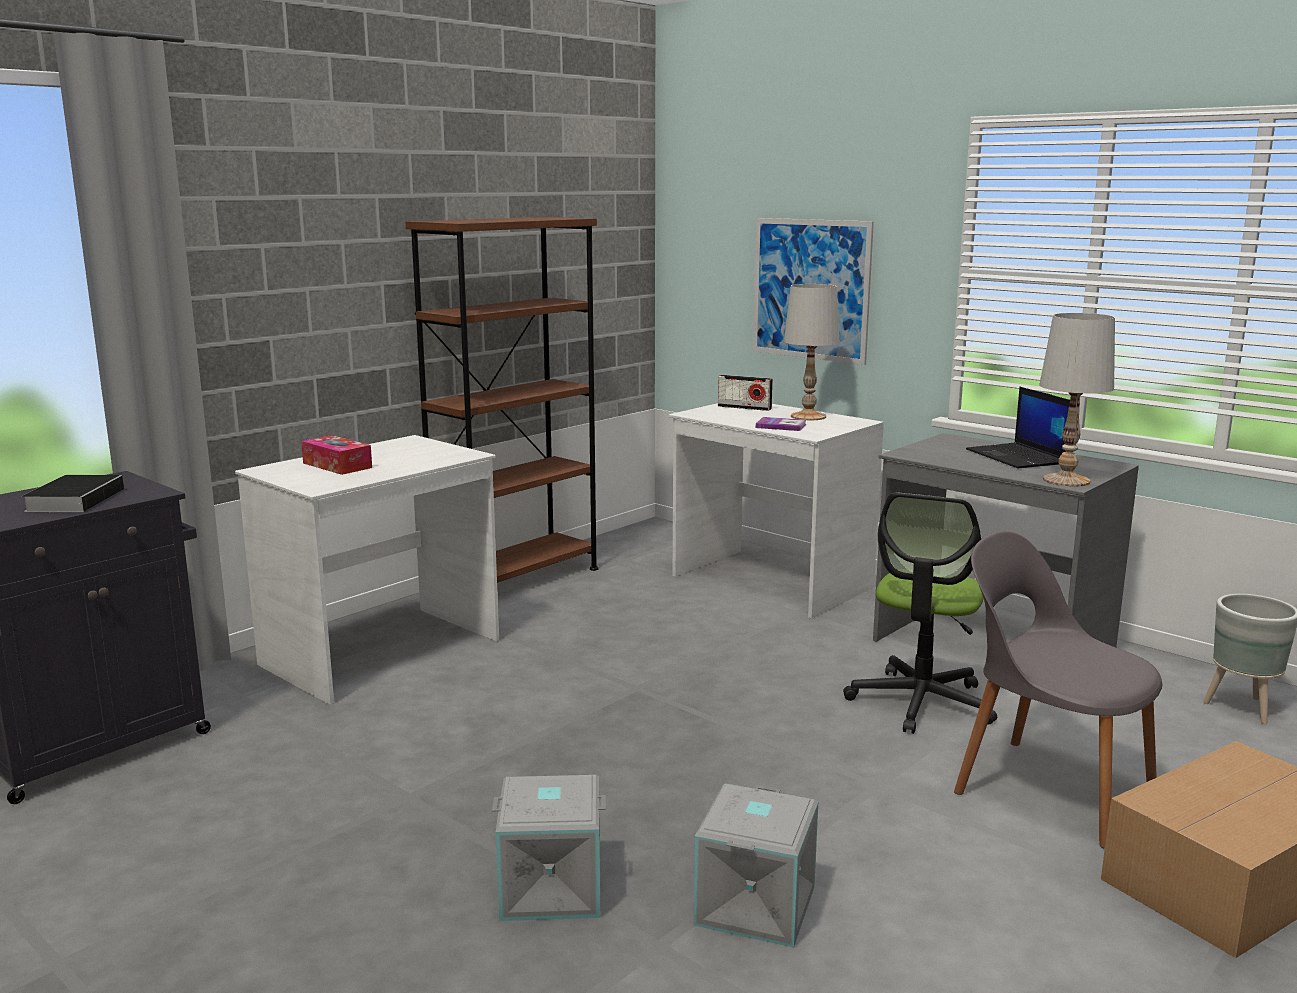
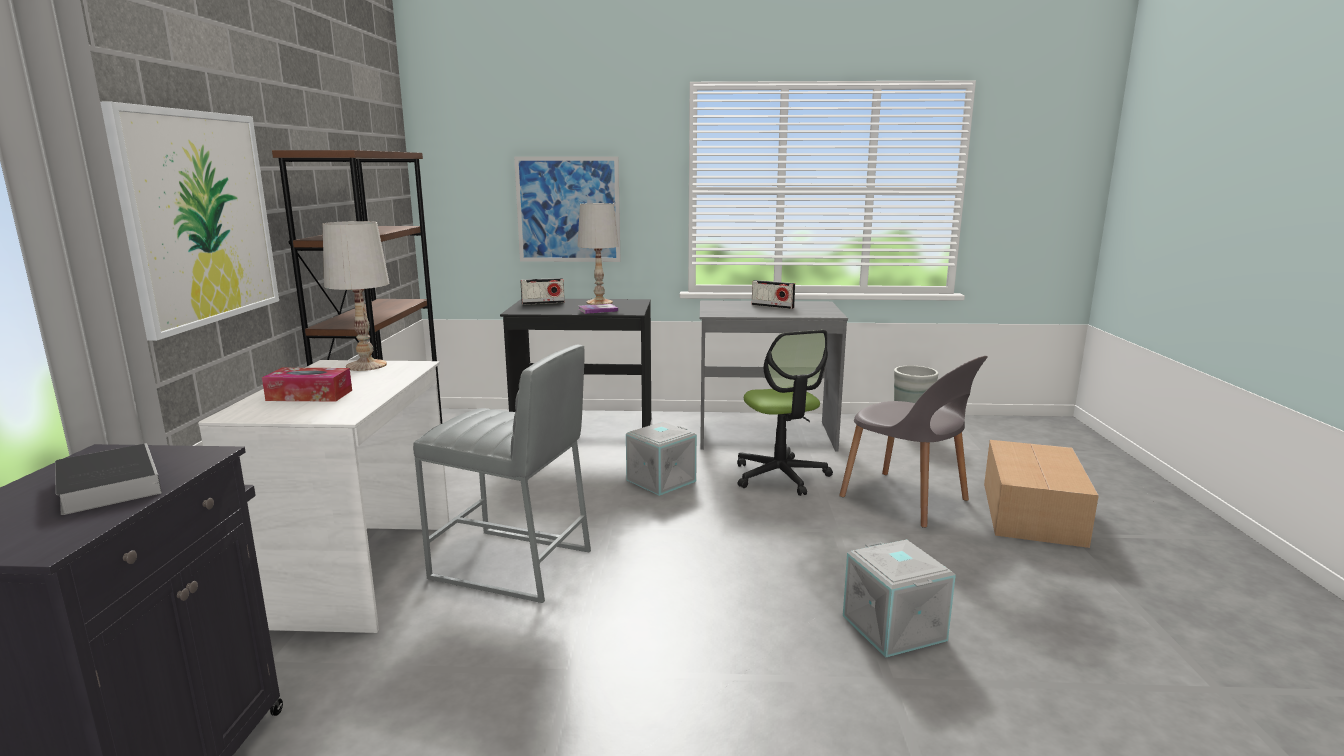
camera: 40 degrees left, 0 degrees up
(303, 288) = (199, 218): none -> picture
(498, 691) = (512, 565): none -> grey stool
(552, 887) = (775, 680): grey storage box -> grey storage box (660, 480)
(769, 582) = (584, 431): white desk -> black desk
(1018, 457) = (772, 306): laptop -> radio
(1049, 789) = (906, 500): grey chair -> grey chair turned 135 degrees counterclockwise
(1065, 480) = (825, 314): white table lamp -> white table lamp (366, 365)

